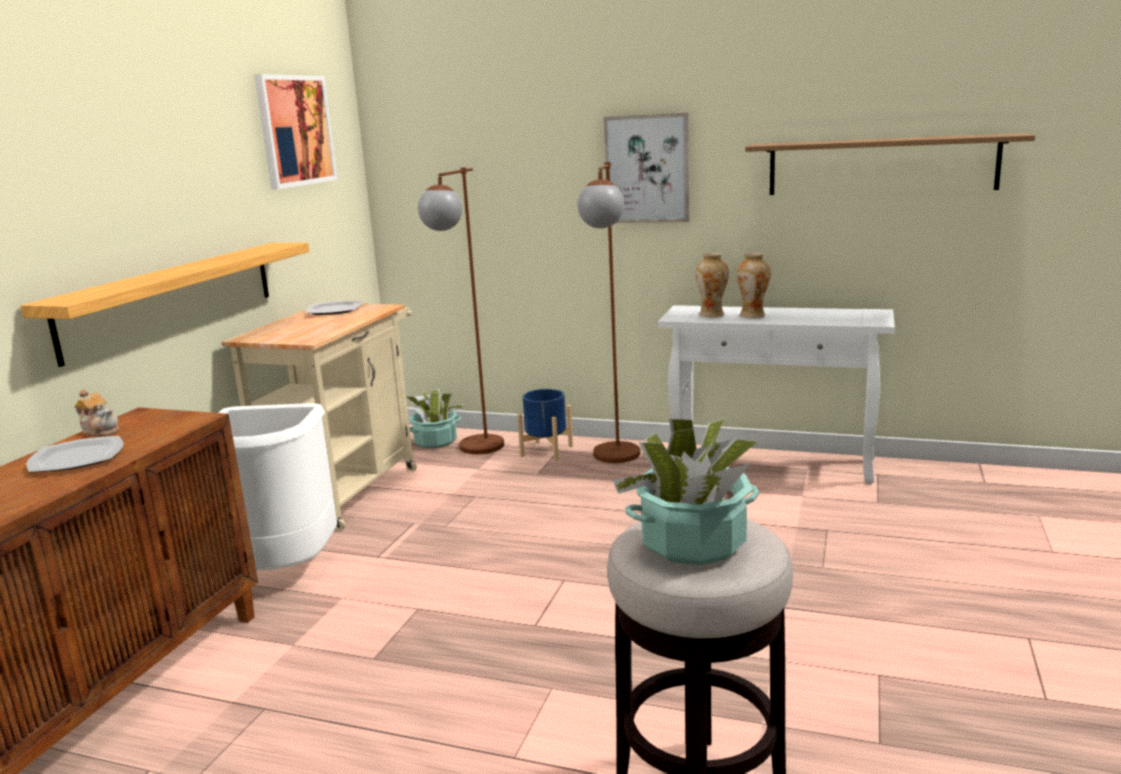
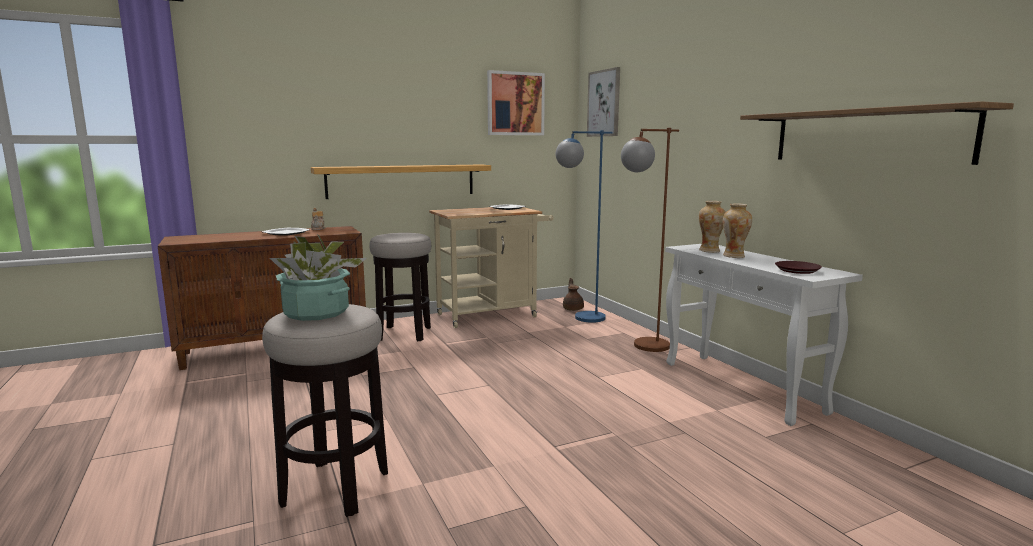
camera: 45 degrees right, 5 degrees down
(283, 571) = (404, 334): white trash can -> stool
(435, 441) = (573, 309): potted plant -> brown teapot
(474, 452) = (580, 319): brown floor lamp -> blue floor lamp
(546, 451) = (616, 331): blue planter -> none
(647, 169) = (705, 135): picture -> picture (604, 103)
(846, 318) = (797, 270): none -> brown plate

